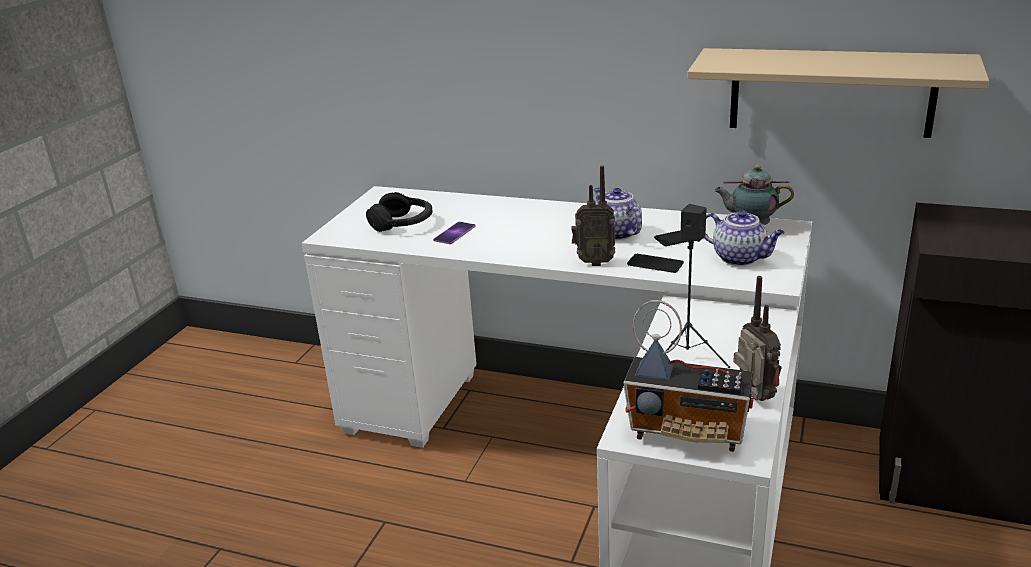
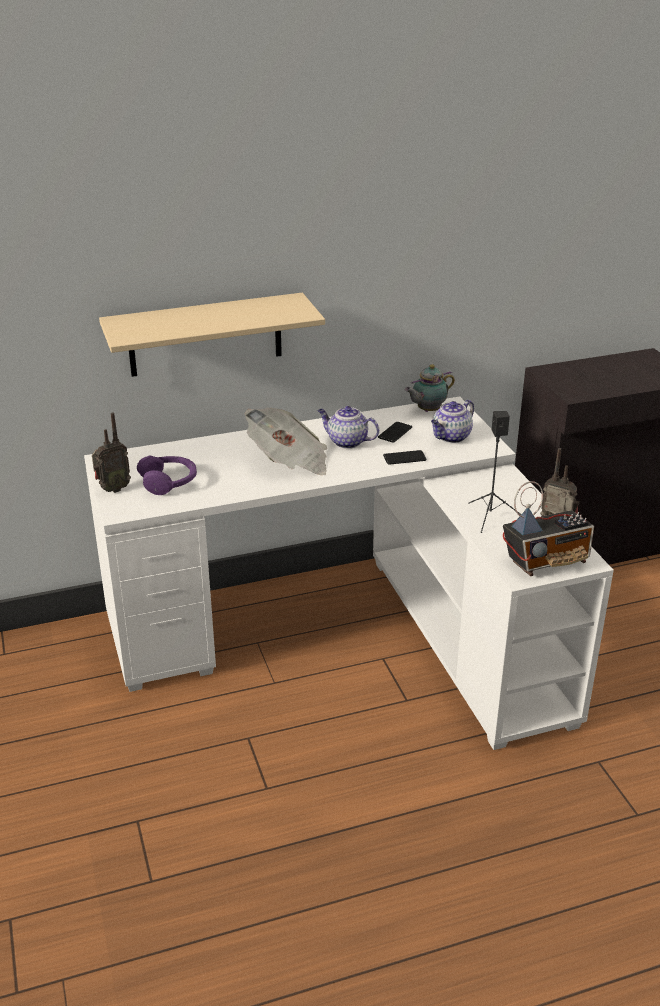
camera: 40 degrees left, 5 degrees up
(403, 224) = (169, 482): black headphones -> purple headphones
(454, 233) = (225, 477): phone -> none
(532, 235) = (289, 461): none -> newspaper
(594, 262) = (362, 469): radio -> radio (112, 489)
(740, 258) = (451, 437): teapot -> teapot turned 135 degrees clockwise
(831, 92) = (466, 301): beige shelf -> beige shelf (205, 335)

